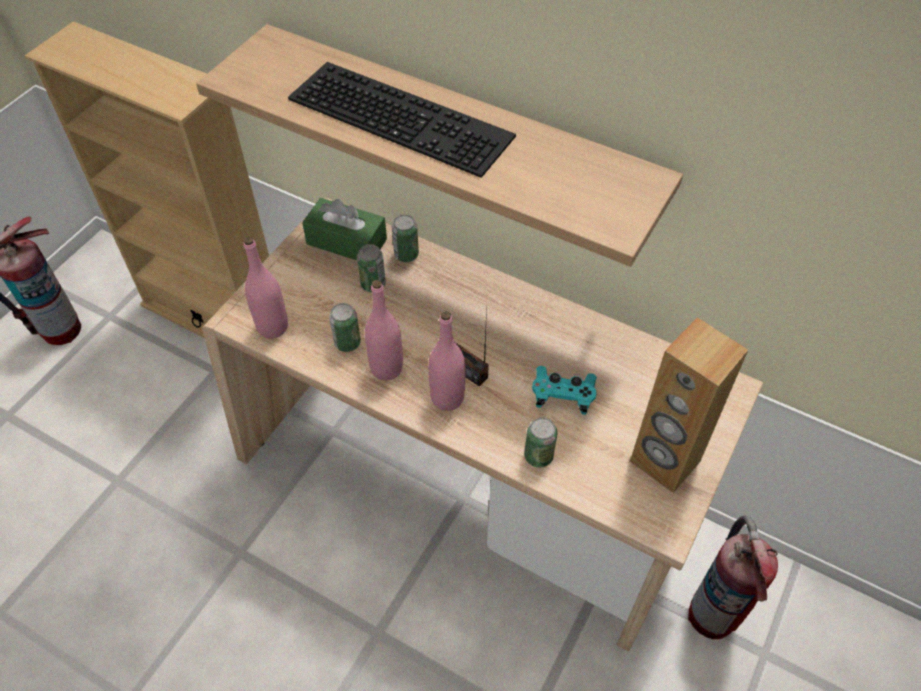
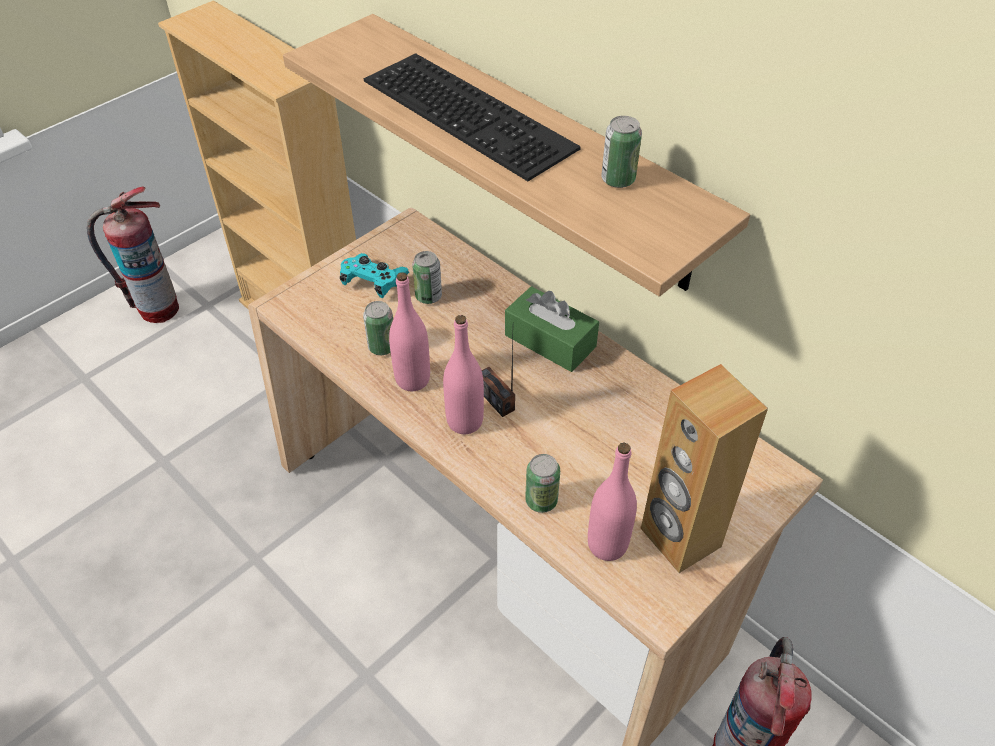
camera: 15 degrees right, 5 degrees down
(273, 327) = (314, 317): pink bottle -> pink bottle (607, 545)
(346, 241) = (416, 251): green tissue box -> green tissue box (550, 341)
(406, 255) = (472, 274): can -> can (618, 180)
(562, 396) = (589, 445): turquoise game controller -> turquoise game controller (374, 282)

